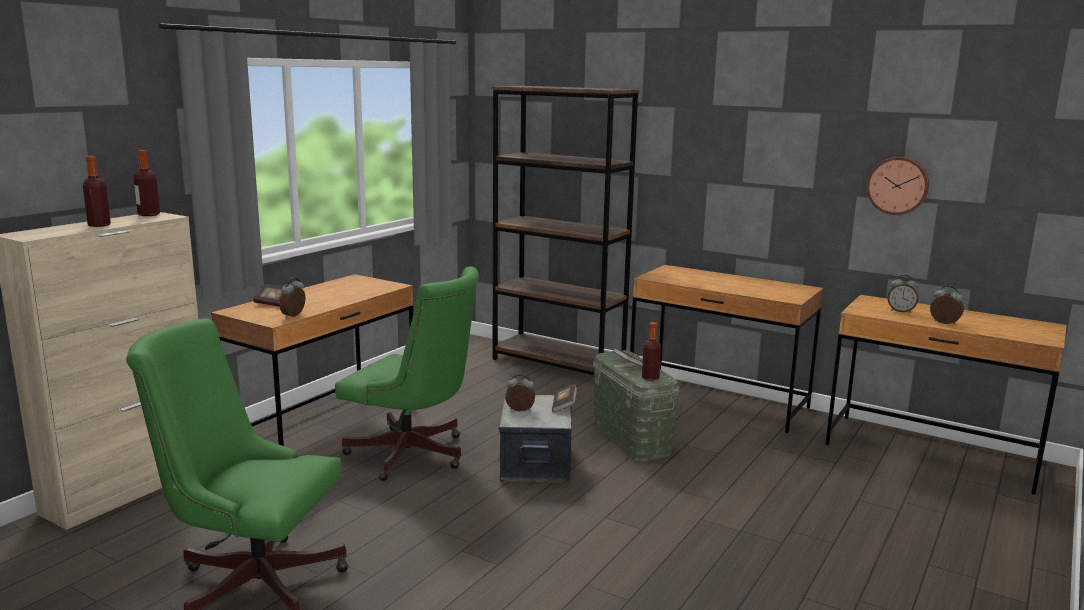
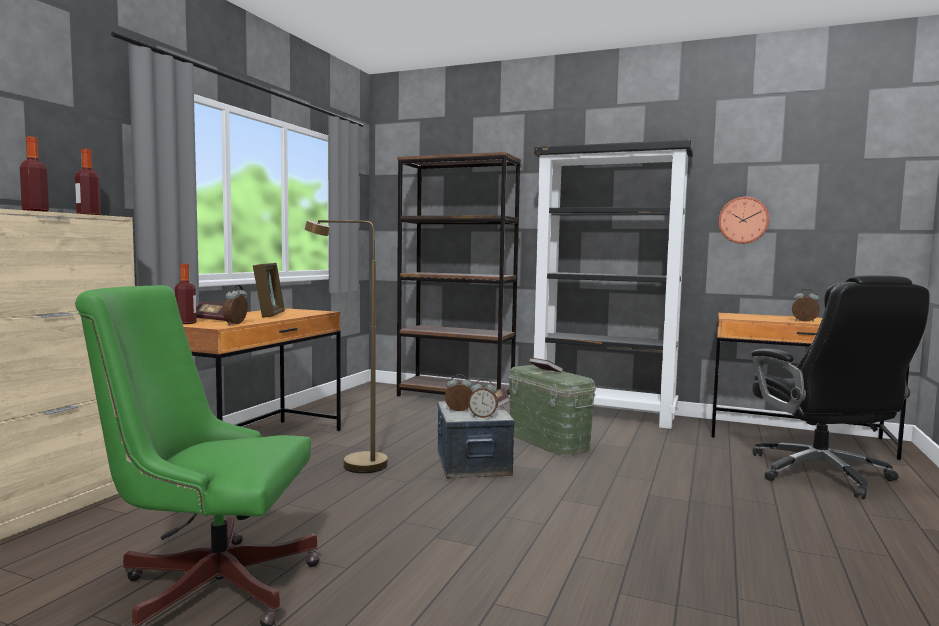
camera: 10 degrees left, 10 degrees down
(335, 293) = (270, 315): none -> picture frame
(413, 456) = (353, 465): green office chair -> brown floor lamp
(650, 378) = (570, 378): bottle -> bottle (186, 323)
(718, 401) = (604, 414): brown desk -> black bookcase
(900, 311) = (762, 317): alarm clock -> alarm clock (483, 416)
(918, 507) = (821, 474): none -> black office chair

